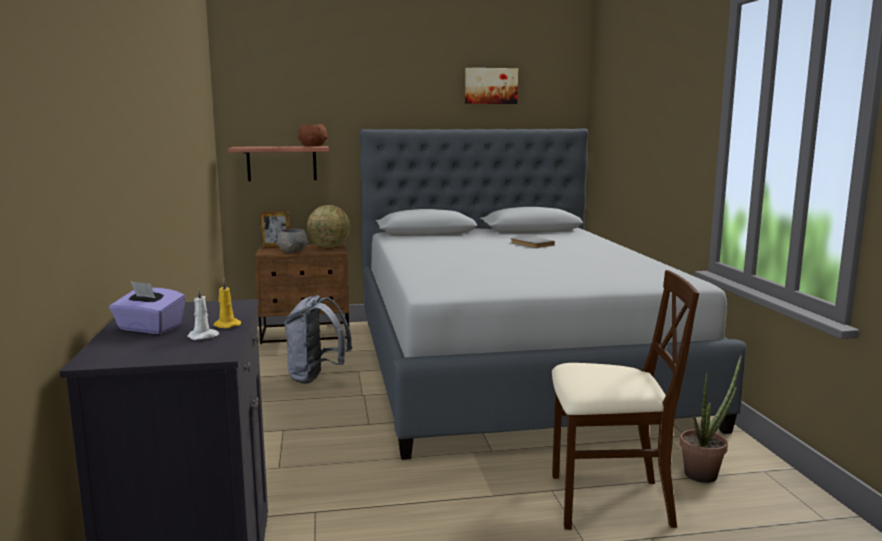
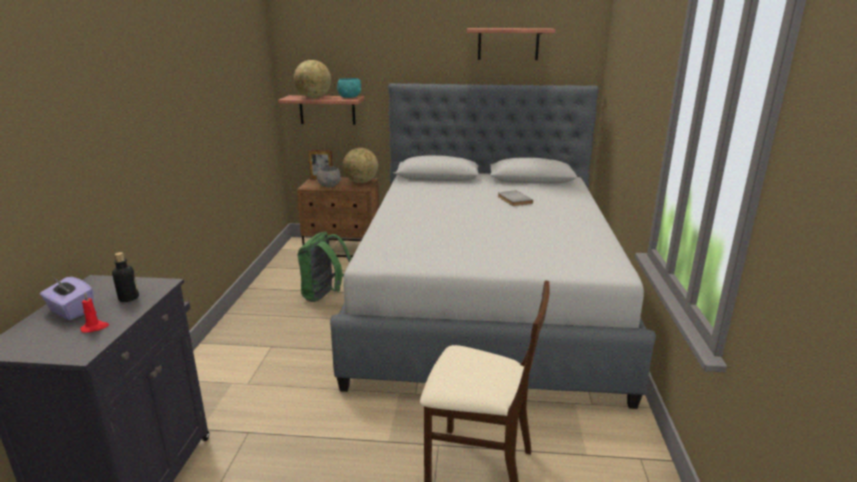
camera: 15 degrees right, 10 degrees up
(204, 336) = (95, 327): white candle -> red candle
(211, 315) = (128, 298): none -> bottle
(226, 325) = (124, 314): yellow candle -> none
(270, 147) = (314, 98): none -> globe
(313, 146) = (350, 97): brown bowl -> turquoise bowl
(316, 377) = (325, 296): grey backpack -> green backpack
(490, 86) = (508, 44): picture -> shelf
(705, 472) = (583, 450): potted plant -> none

